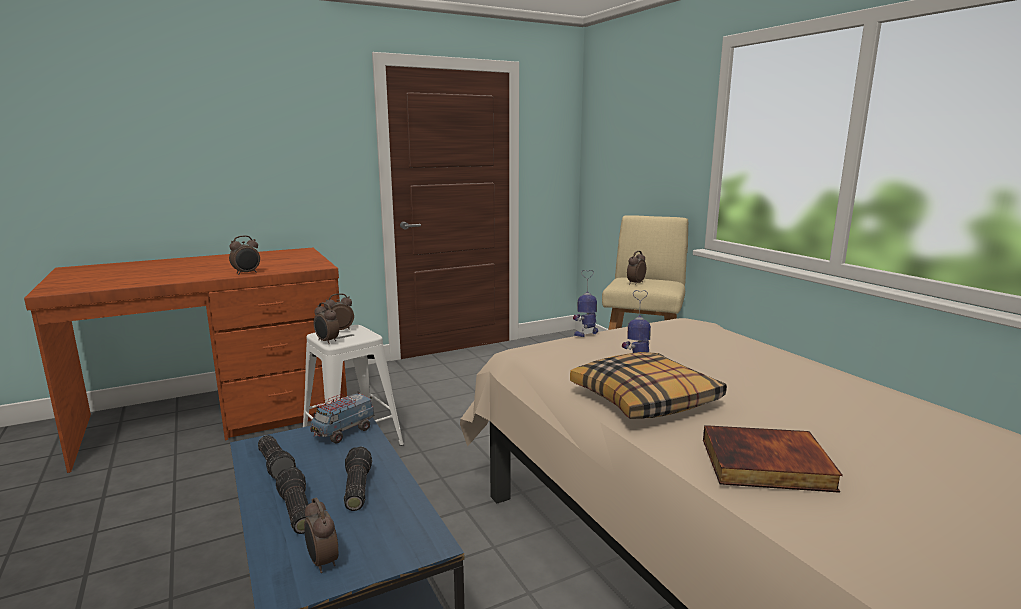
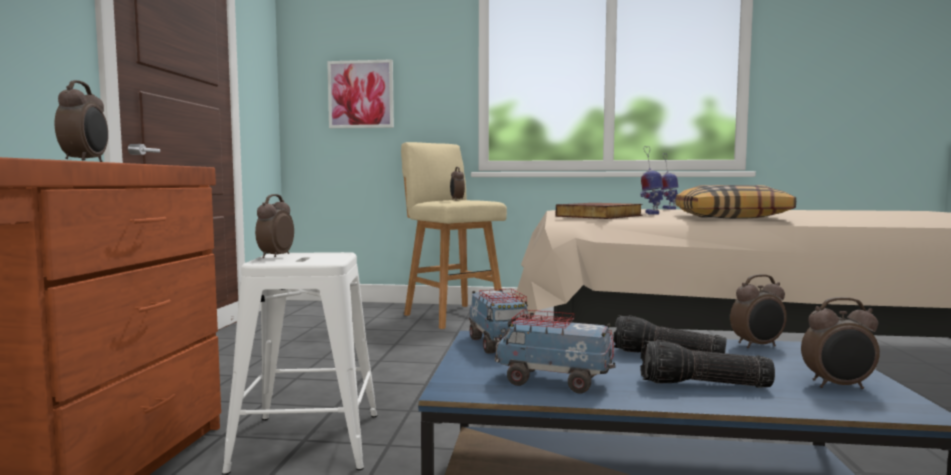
camera: 55 degrees left, 10 degrees down
(277, 465) = (553, 381): flashlight -> toy truck
(327, 341) = (309, 261): alarm clock -> alarm clock (758, 346)
(587, 333) = (553, 213): toy robot -> toy robot (668, 209)
(626, 158) = (361, 94): none -> picture
(765, 465) = (861, 217): book -> book (600, 216)

